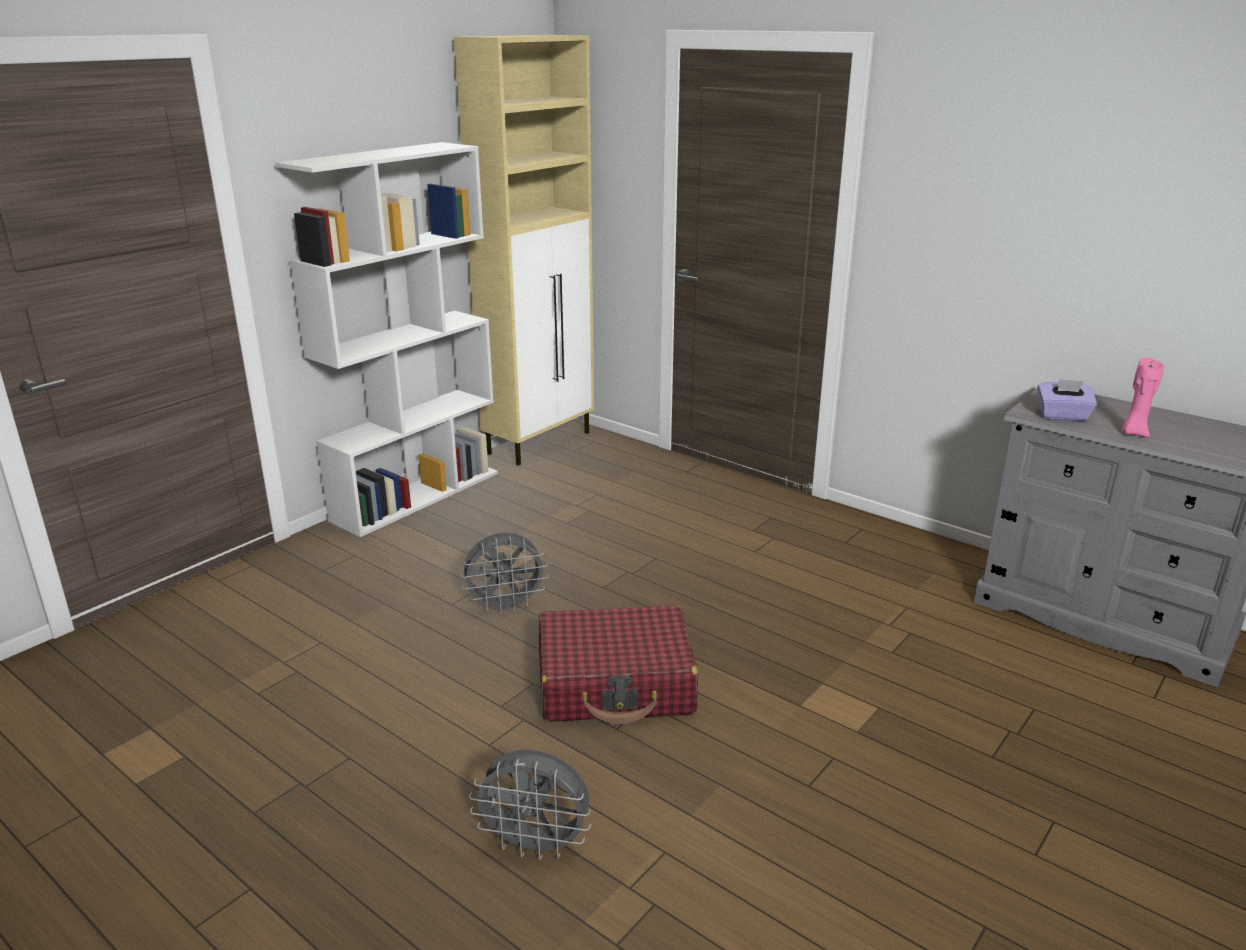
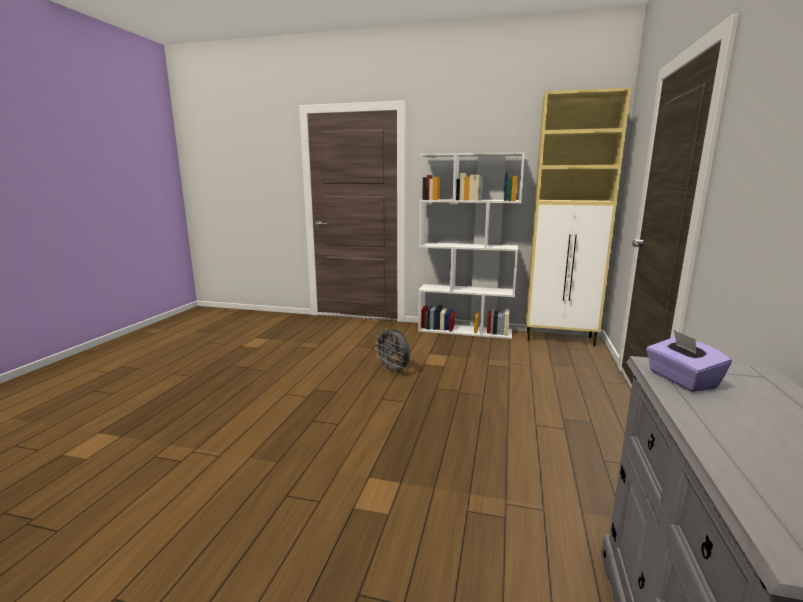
camera: 65 degrees right, 10 degrees down
(536, 845) = (219, 421): grey fan -> none
(616, 684) = (350, 412): red suitcase -> none
(1133, 433) = (712, 422): pink candle -> none

